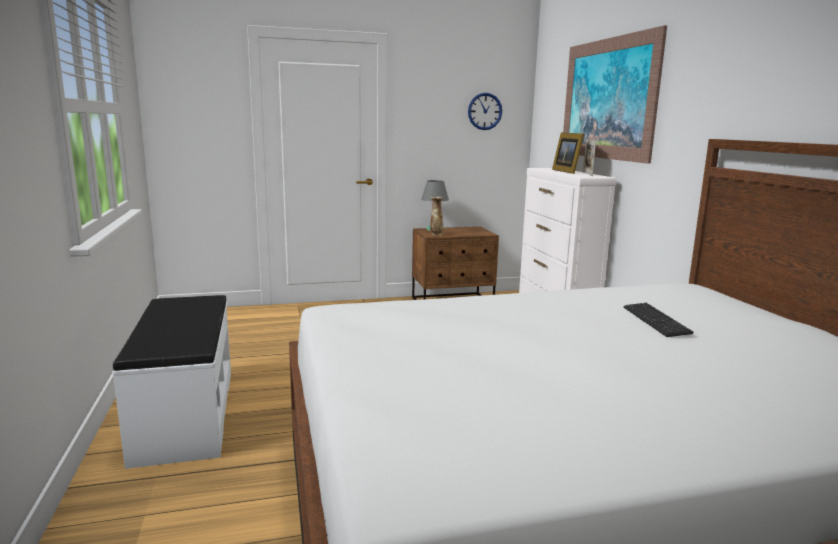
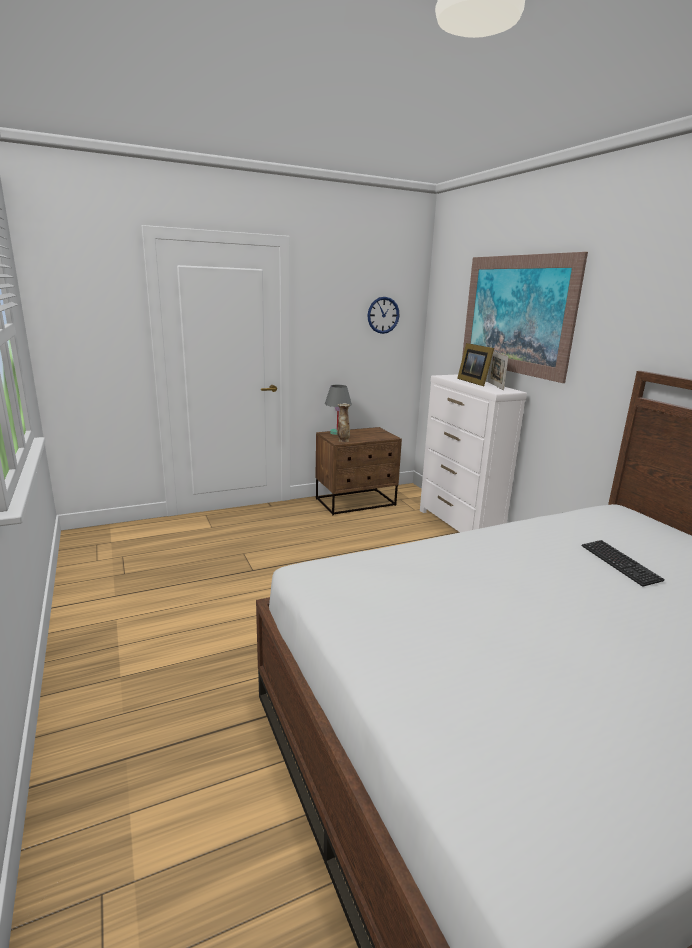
camera: 10 degrees left, 5 degrees up
(184, 414) = (130, 669): white bench -> none

